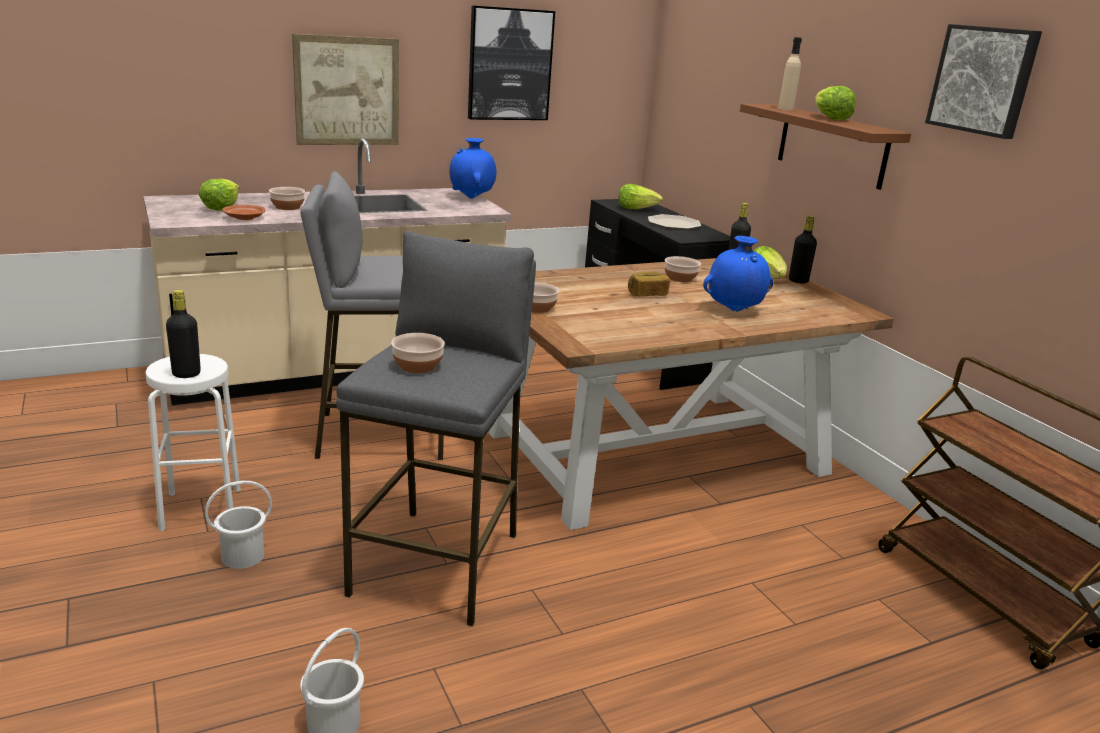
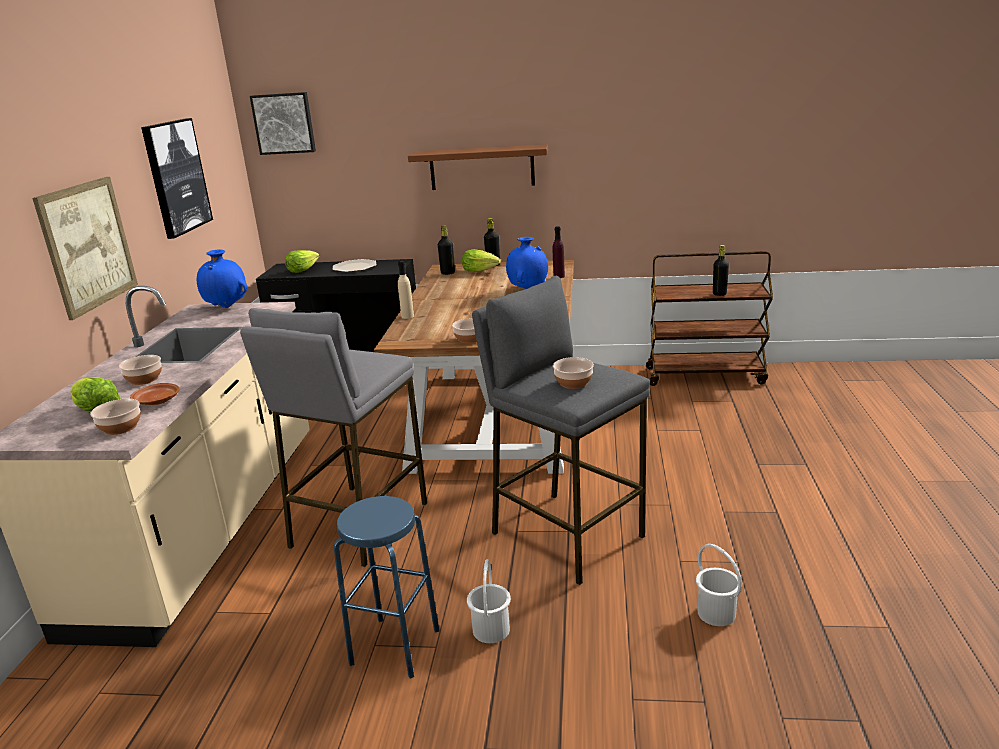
camera: 55 degrees left, 0 degrees up
(186, 374) = (391, 517): black bottle -> black bottle (719, 294)
(201, 509) = (395, 646): white stool -> blue stool
(647, 294) = (476, 305): bread -> none
(680, 278) = (455, 291): bowl -> bowl (121, 428)
(785, 109) = (442, 151): beige bottle -> beige bottle (407, 316)
(809, 319) = (559, 276): none -> purple bottle
(829, 118) = (486, 149): lettuce -> none
(983, 80) = (591, 102): picture -> picture (284, 123)

